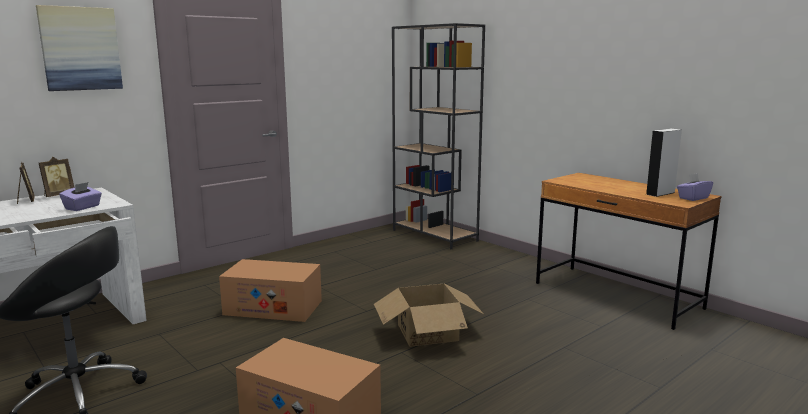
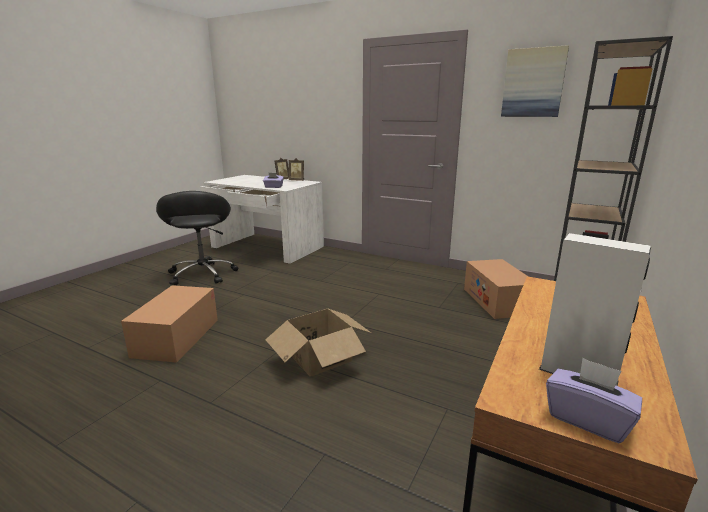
camera: 70 degrees right, 5 degrees up
(80, 49) = (320, 93): picture -> picture (533, 83)
(273, 307) = (329, 289): cardboard box -> cardboard box (496, 301)

